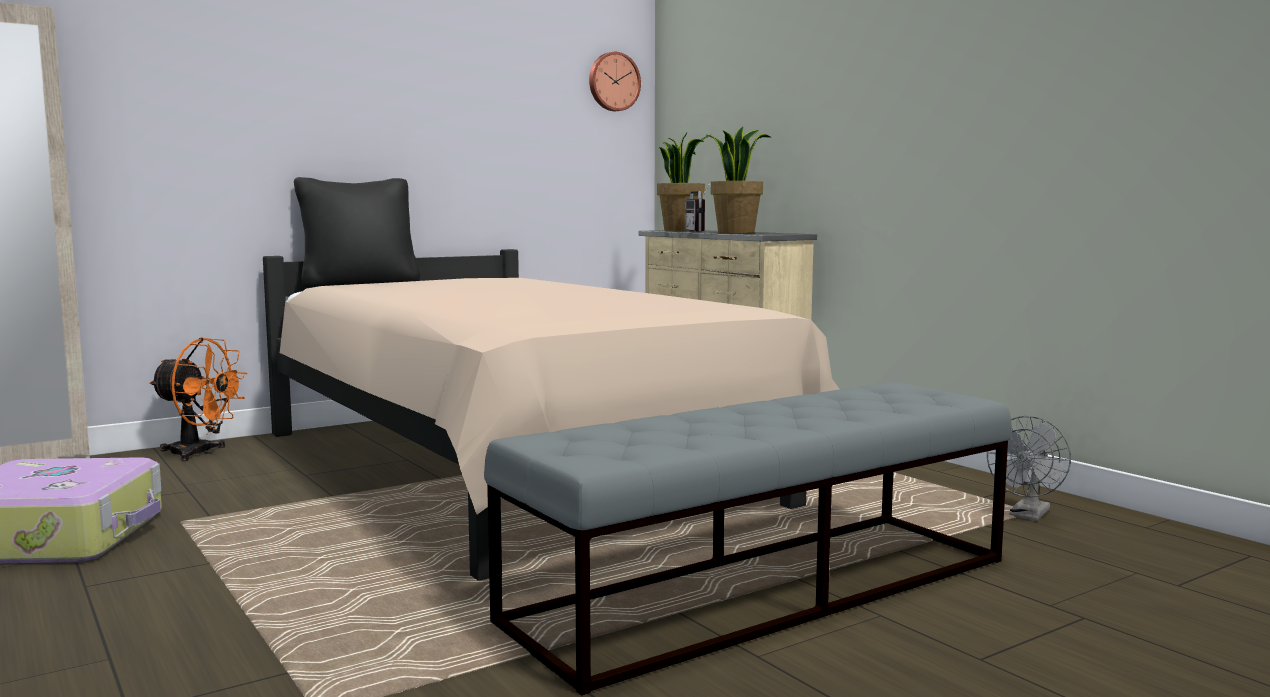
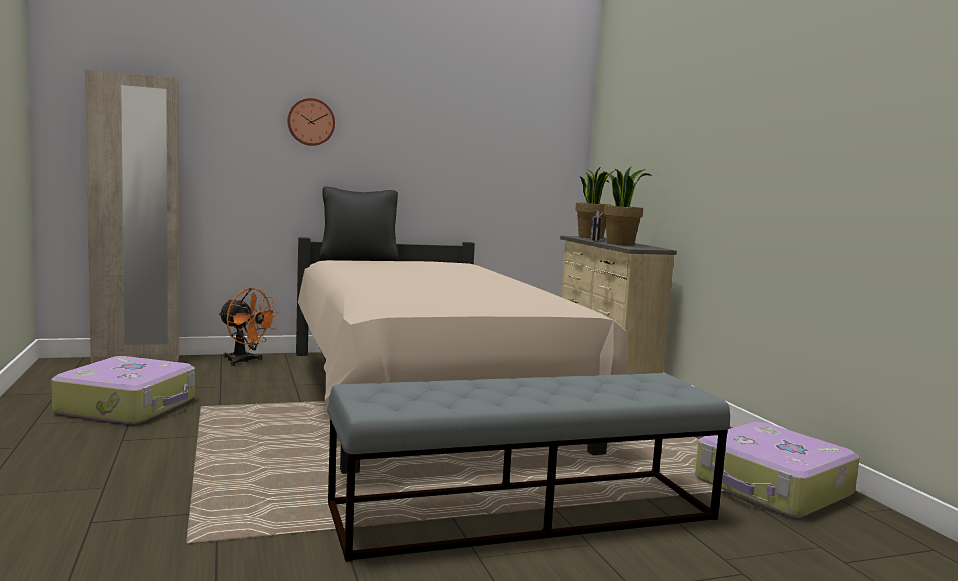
camera: 15 degrees right, 0 degrees up
(613, 82) = (558, 126): wall clock -> wall clock (311, 122)
(1028, 515) = (772, 487): grey fan -> suitcase

